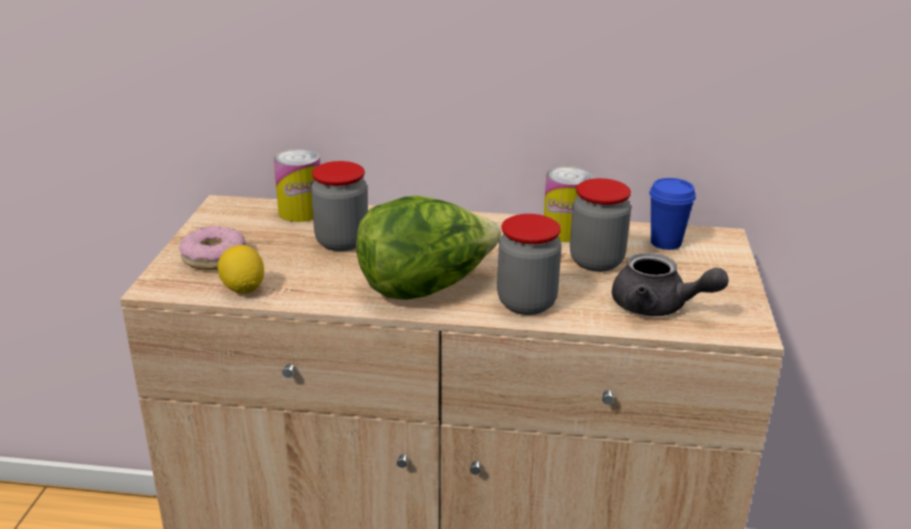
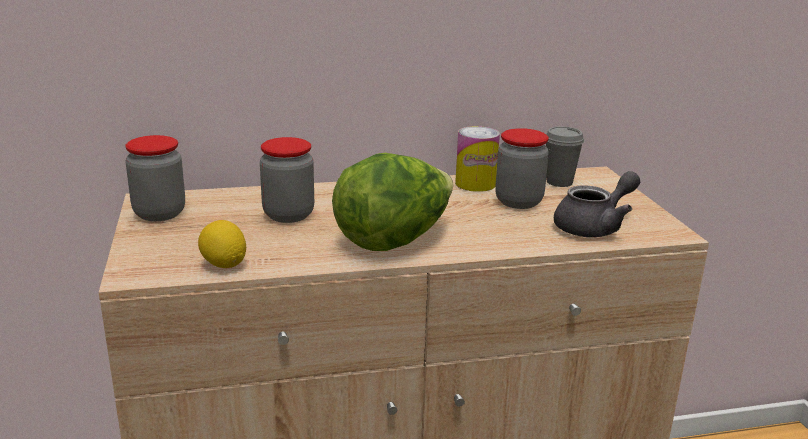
camera: 20 degrees left, 5 degrees down
(214, 257) = (173, 243): donut -> none
(301, 212) = (229, 196): can -> none
(526, 303) = (490, 239): jar -> jar (159, 213)
(658, 307) = (594, 227): grey teapot -> grey teapot turned 45 degrees counterclockwise
(666, 243) = (559, 182): blue cup -> grey cup

